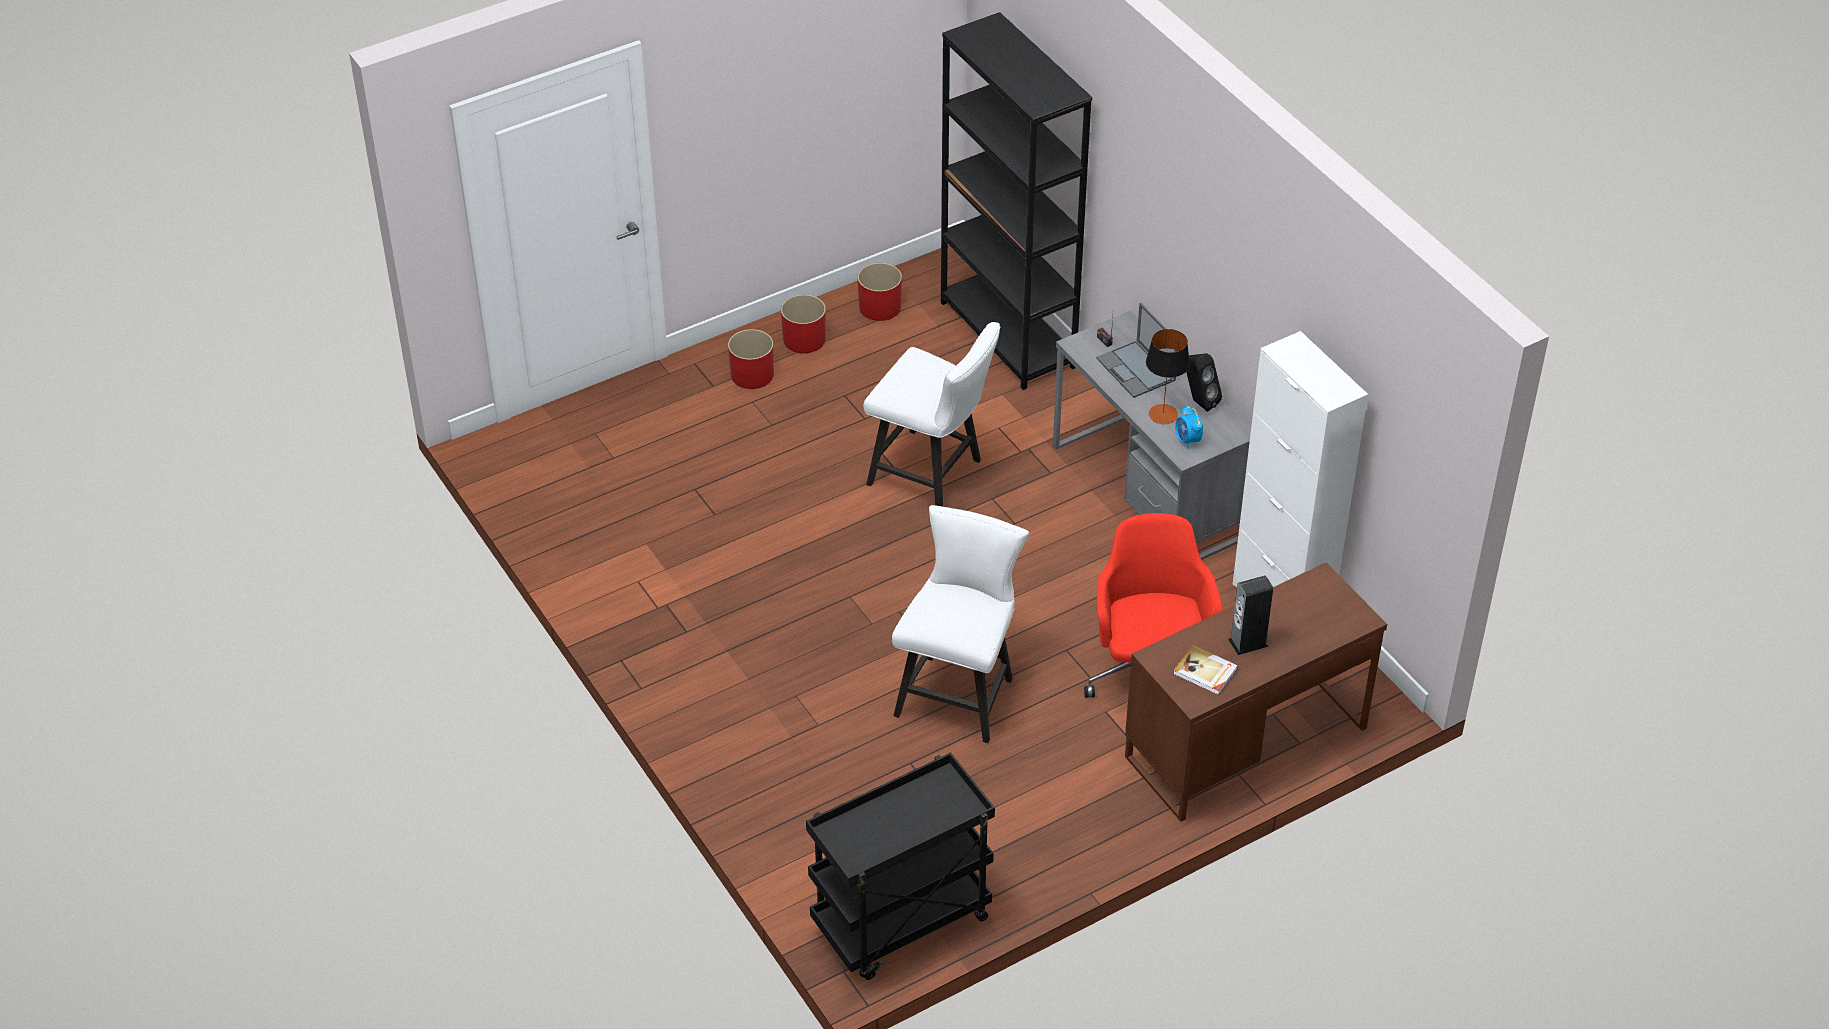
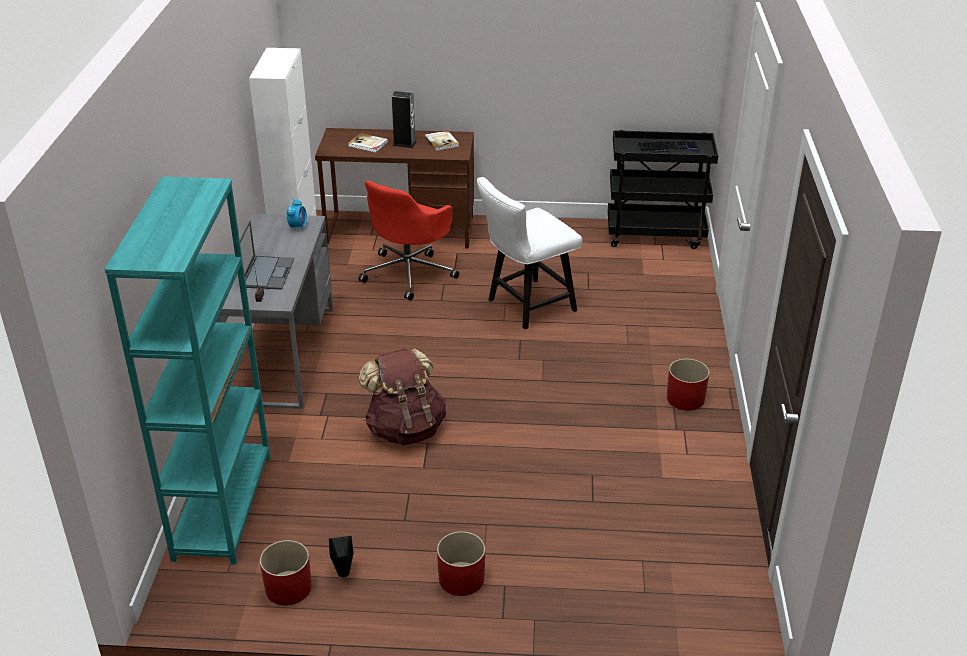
camera: 145 degrees left, 10 degrees down
(804, 339) = (384, 591): red planter -> red planter (685, 399)
(896, 827) = (668, 148): none -> keyboard
(932, 474) = (405, 429): white chair -> brown backpack
(1008, 335) = (223, 506): black bookcase -> turquoise bookcase
(1163, 414) = (290, 244): table lamp -> none
(1199, 402) = (259, 241): black speaker -> black speaker (343, 575)
(1290, 617) = (368, 144): none -> book

